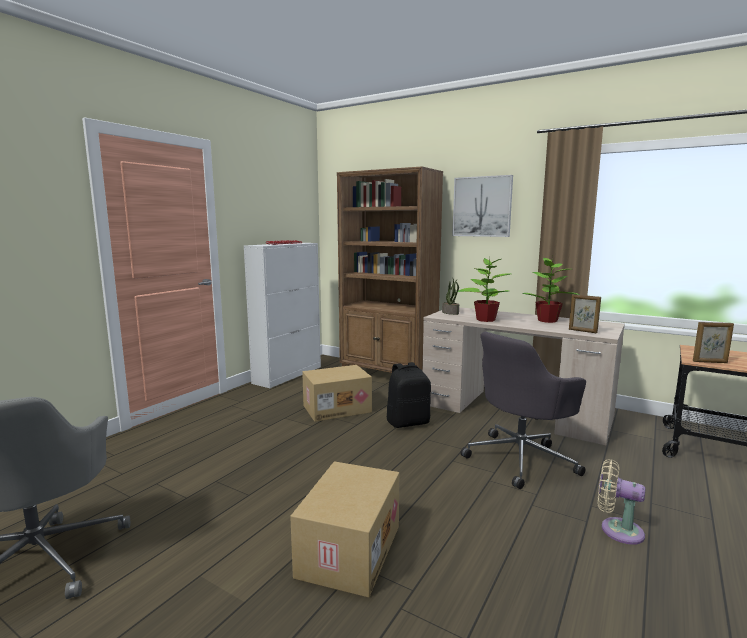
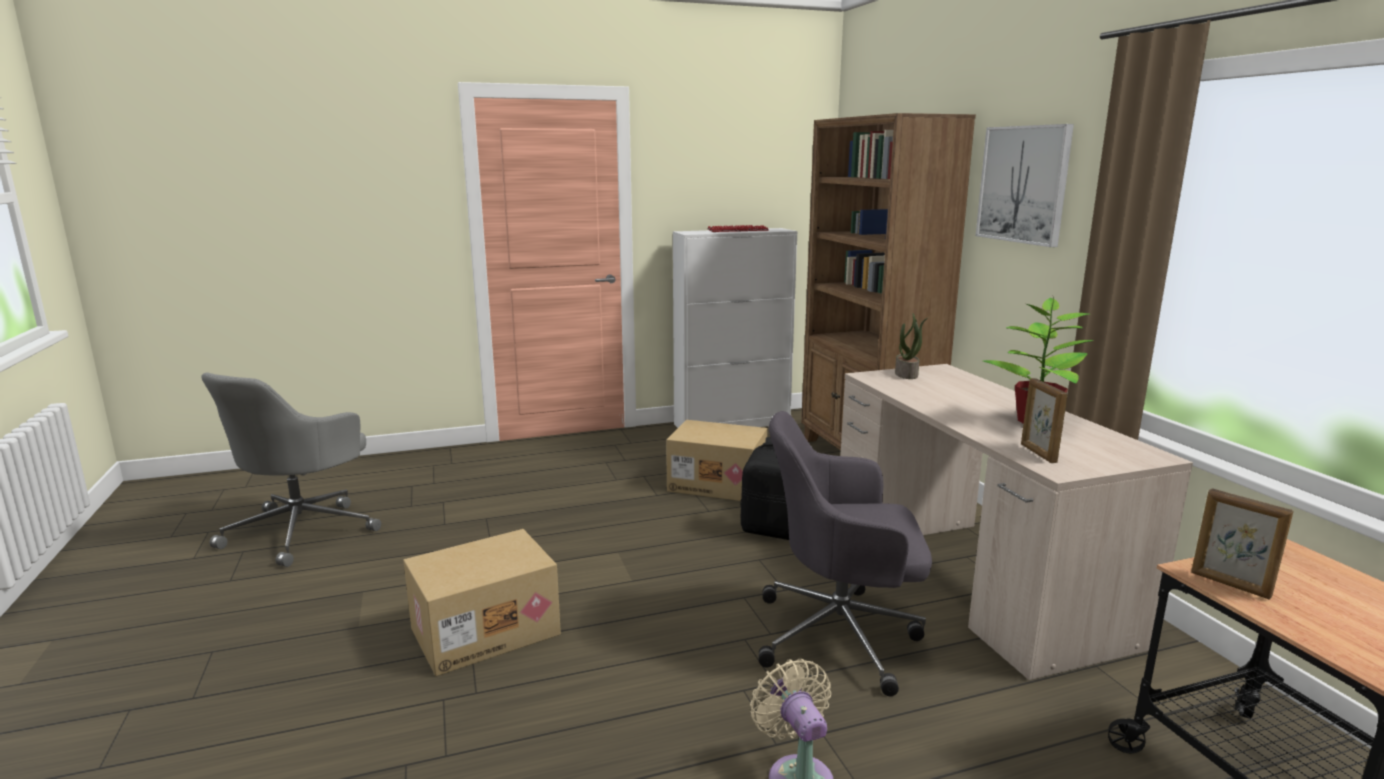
camera: 40 degrees right, 5 degrees up
(485, 319) = (927, 397): potted plant -> none

